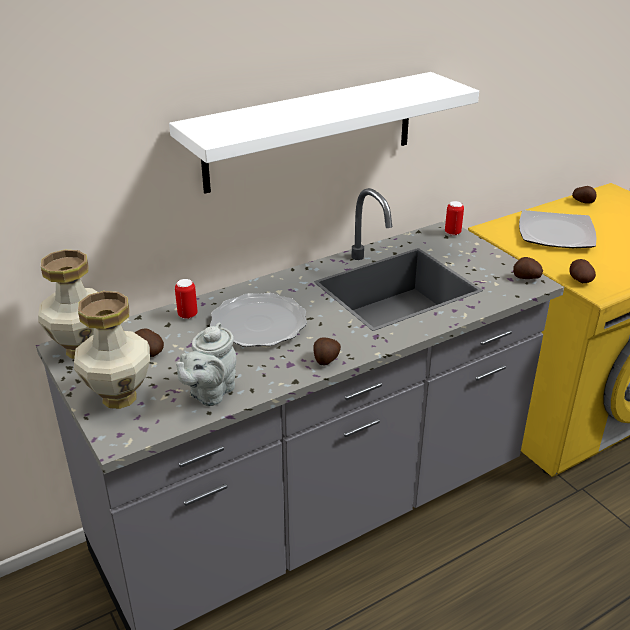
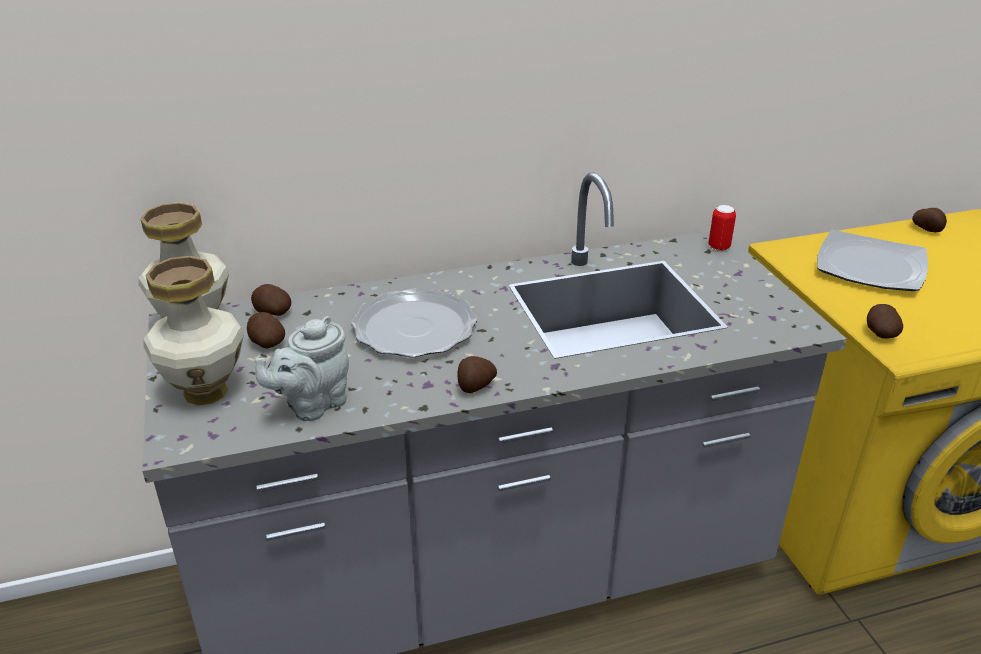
camera: 15 degrees right, 0 degrees up
(187, 315) = (336, 304): can -> none
(311, 131) = (525, 90): white shelf -> none
(526, 278) = (796, 319): potato -> potato (272, 313)

